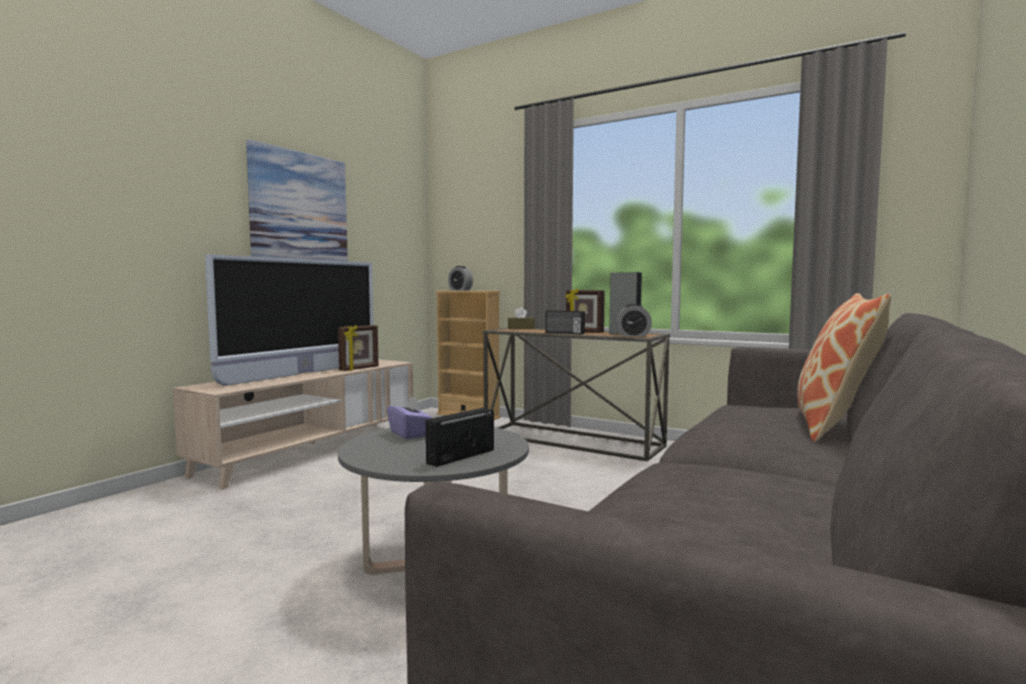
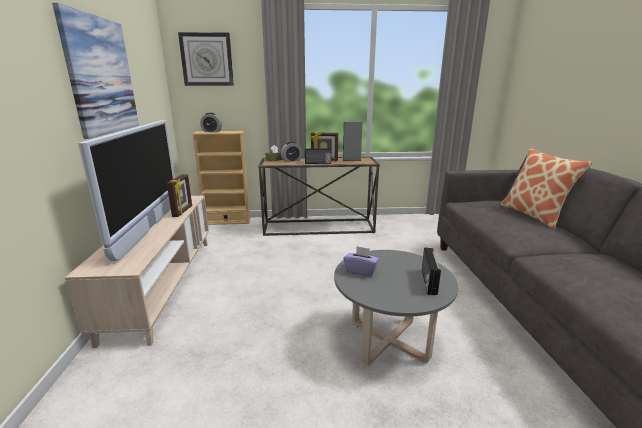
camera: 35 degrees left, 15 degrees up
(468, 203) = (207, 59): none -> wall clock
(633, 335) = (364, 162): alarm clock -> alarm clock (291, 161)

